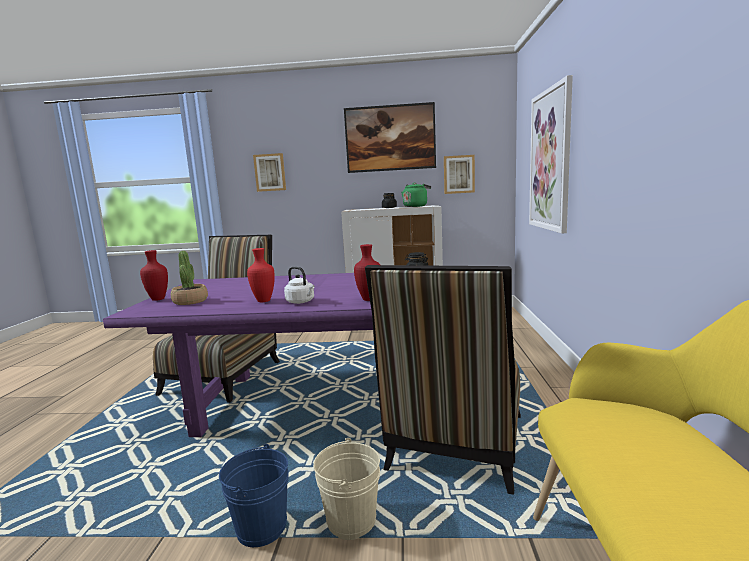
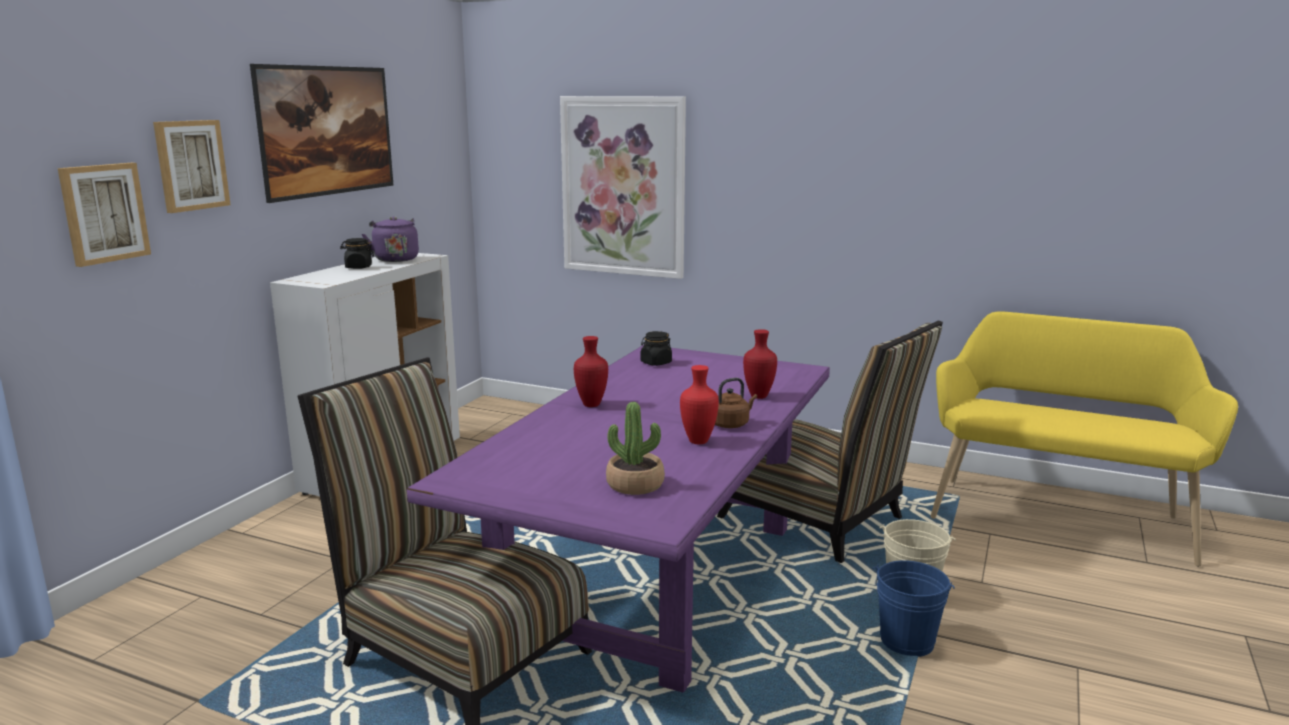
camera: 70 degrees left, 5 degrees up
(158, 299) = (580, 509): red vase -> red vase (592, 404)
(301, 302) = (731, 424): white kettle -> brown kettle
(416, 206) = (395, 259): green kettle -> purple kettle
(459, 174) = (417, 195): picture -> picture (191, 165)

